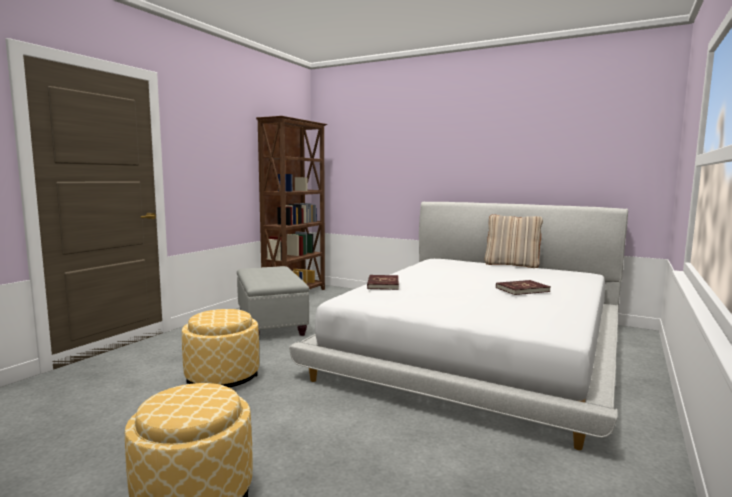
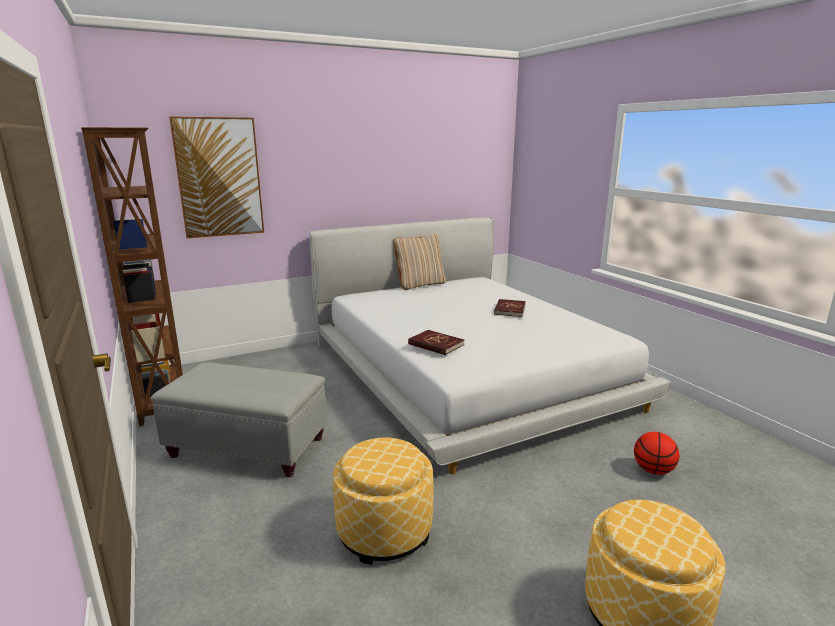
camera: 55 degrees left, 10 degrees up
(371, 157) = (219, 178): none -> picture
(442, 472) = (653, 470): none -> basketball

